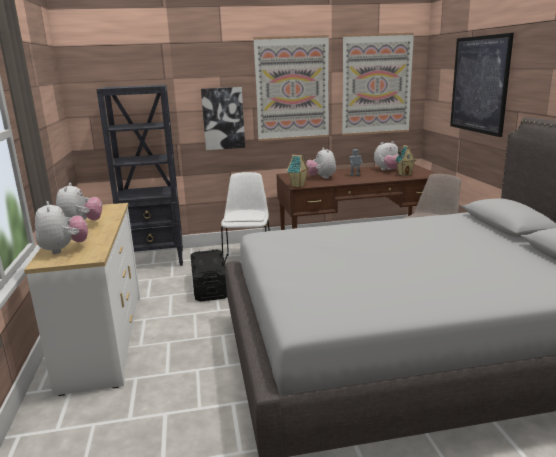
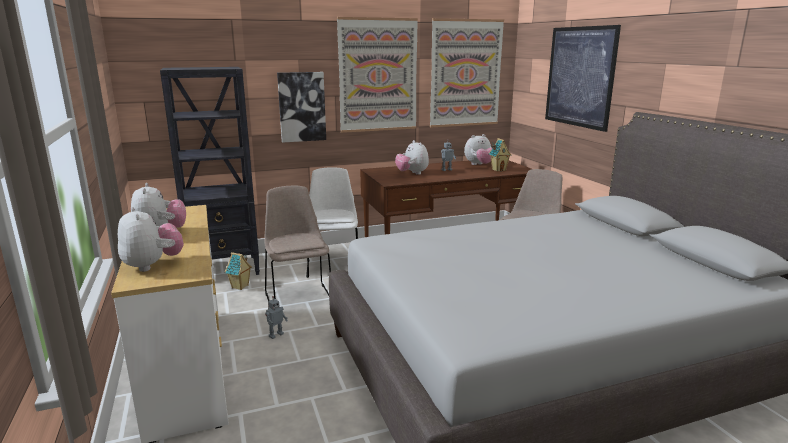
camera: 10 degrees left, 0 degrees up
(182, 316) = (275, 335): none -> toy robot
(210, 286) = (299, 298): black storage box -> beige chair
(298, 186) = (391, 182): toy house -> toy house (240, 286)

